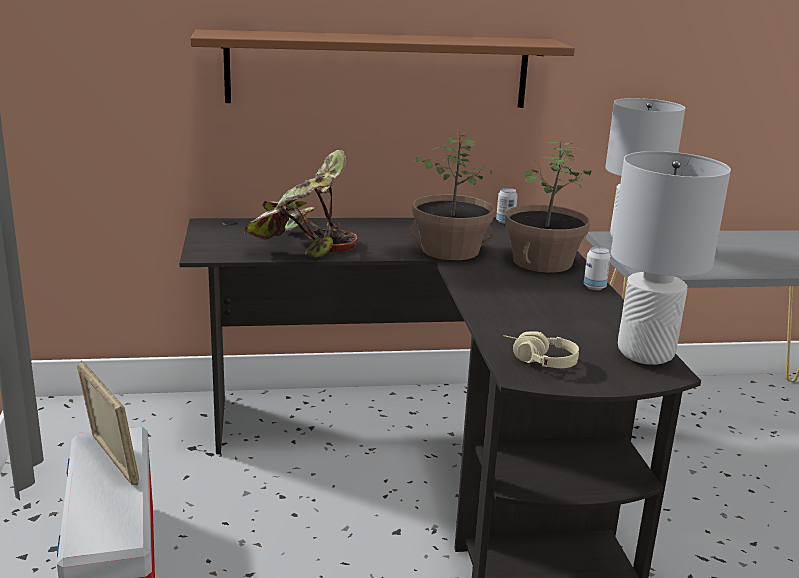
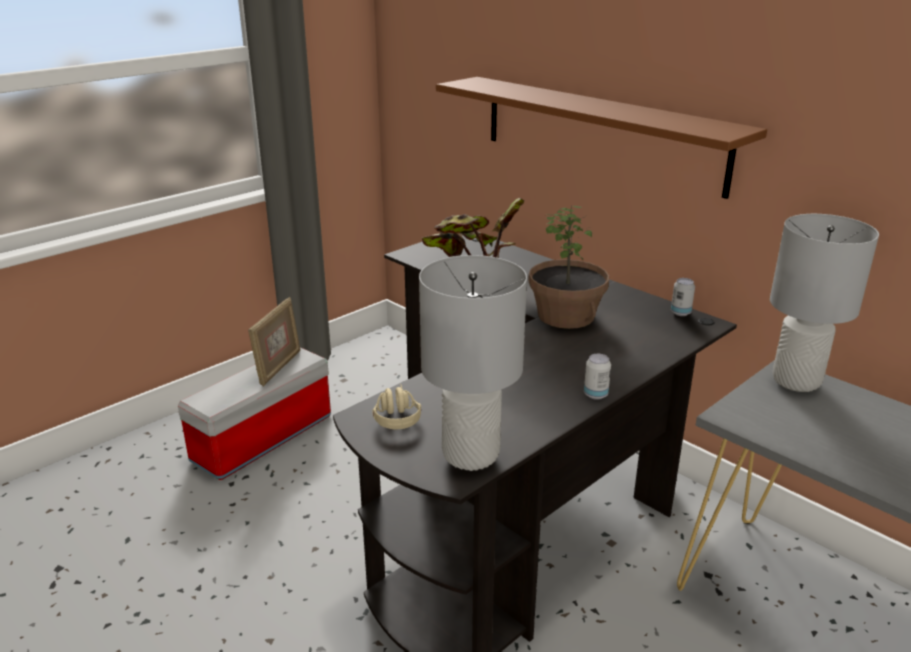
camera: 55 degrees right, 5 degrees up
(541, 261) = (613, 356): potted plant -> none

